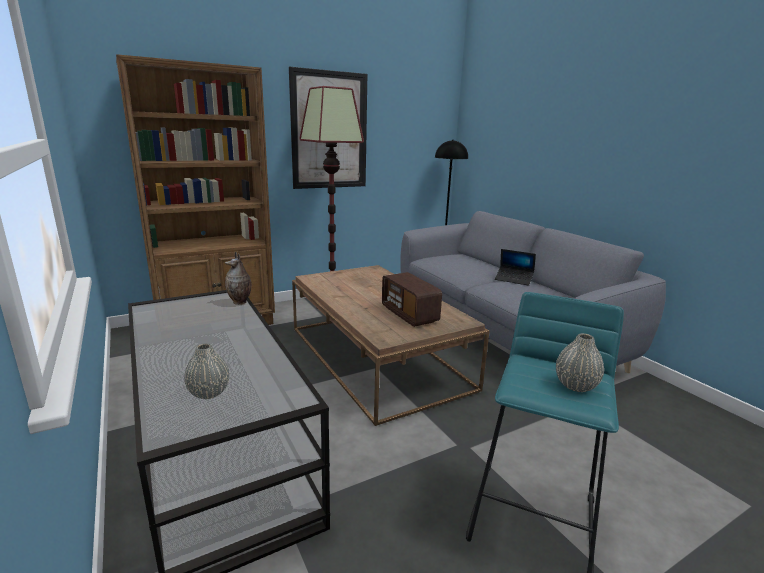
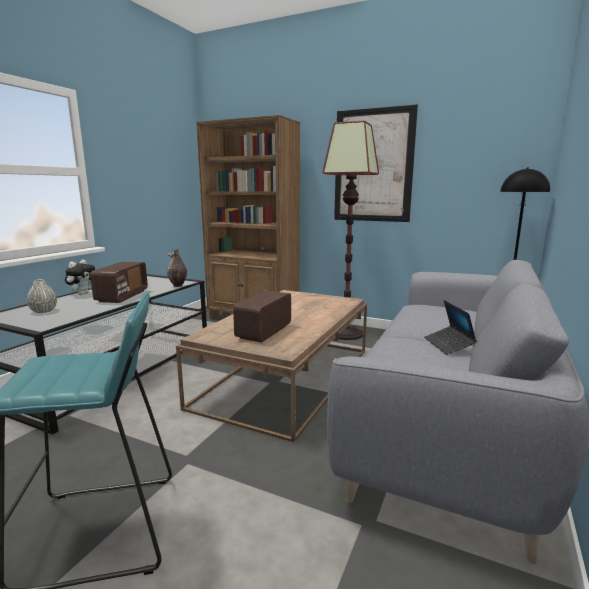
camera: 55 degrees right, 5 degrees down
(156, 356) = (82, 294): none -> plush toy
(226, 336) = (122, 296): none -> radio
(575, 385) = (57, 378): grey vase -> none

